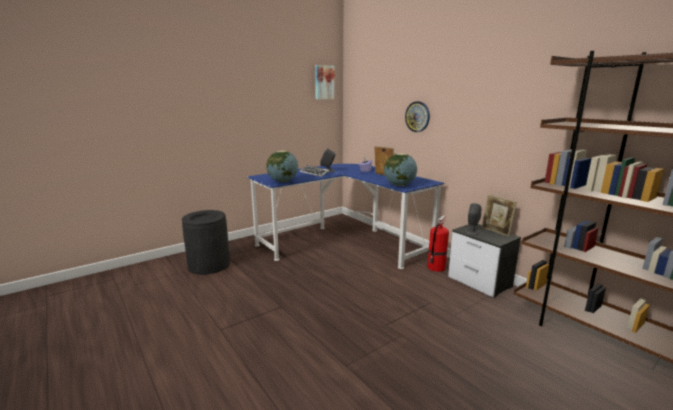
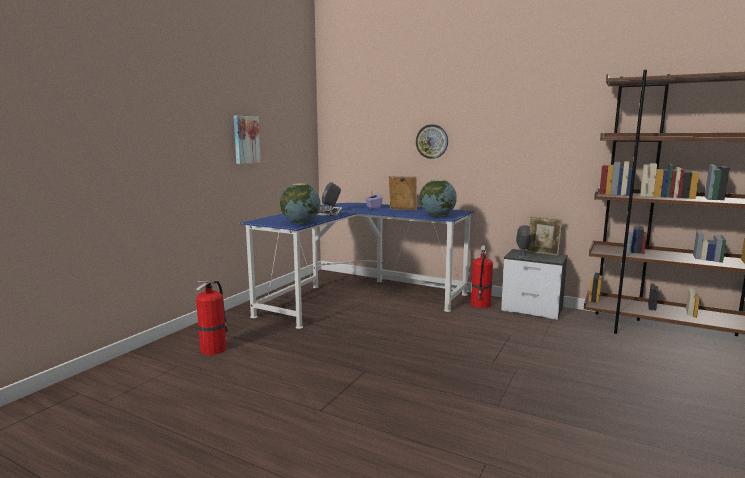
camera: 25 degrees left, 5 degrees down
(209, 265) = (214, 349): black trash can -> fire extinguisher
(324, 82) = (300, 104): picture -> picture (245, 139)

